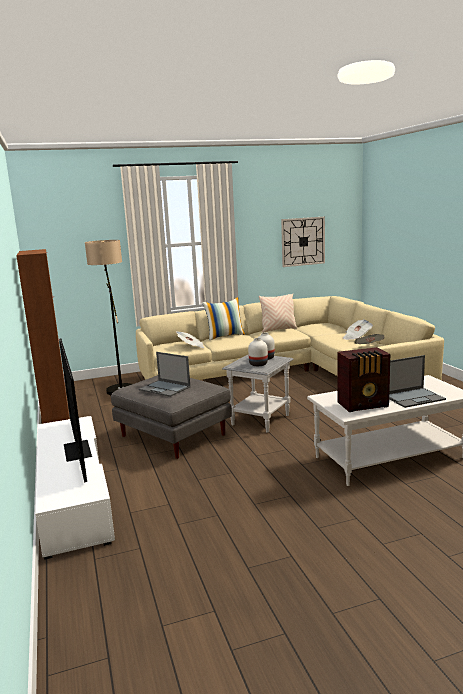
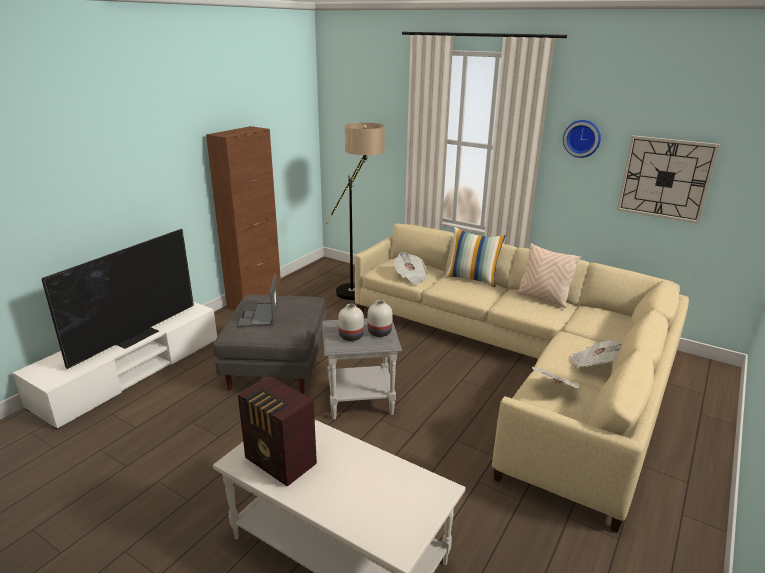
camera: 50 degrees right, 10 degrees up
(253, 226) = (582, 138): none -> wall clock
(414, 397) = (342, 501): laptop -> none

